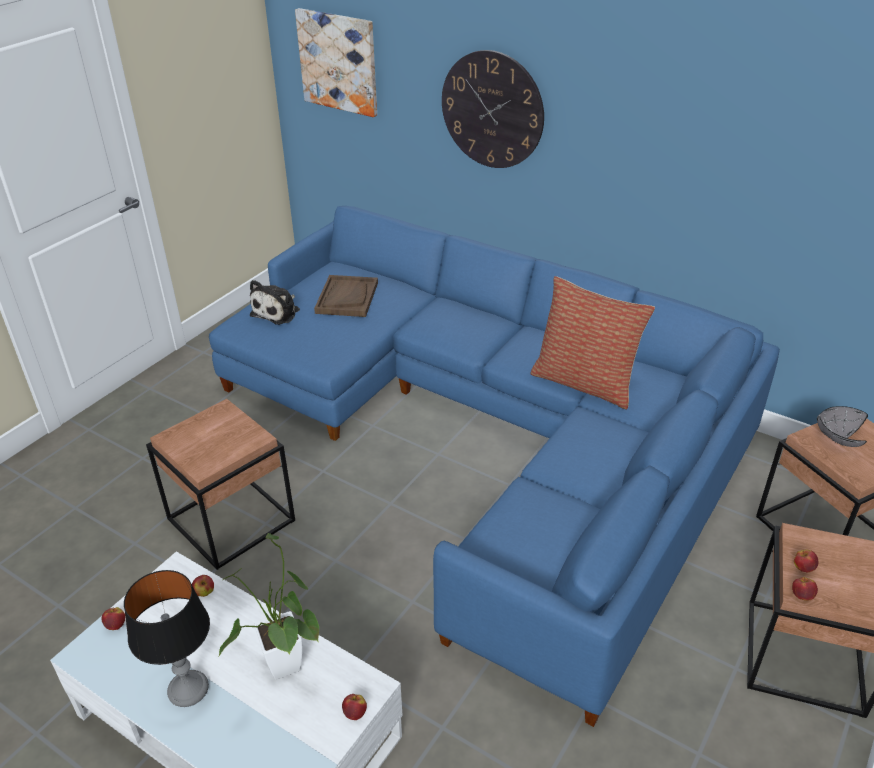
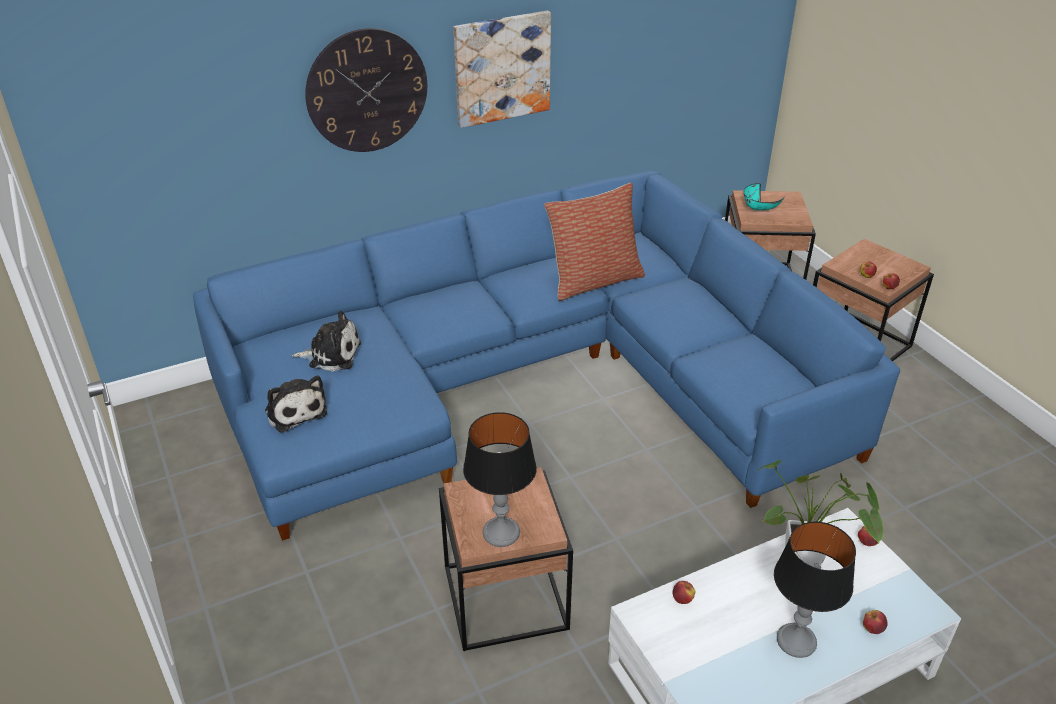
camera: 60 degrees left, 0 degrees up
(116, 625) = (688, 678): apple -> apple (872, 629)
(187, 446) = (501, 532): none -> table lamp
(338, 62) = (146, 113): picture -> picture (502, 68)
(347, 297) = (331, 354): brown tray -> plush toy
(837, 438) = (758, 209): grey bowl -> turquoise bowl

